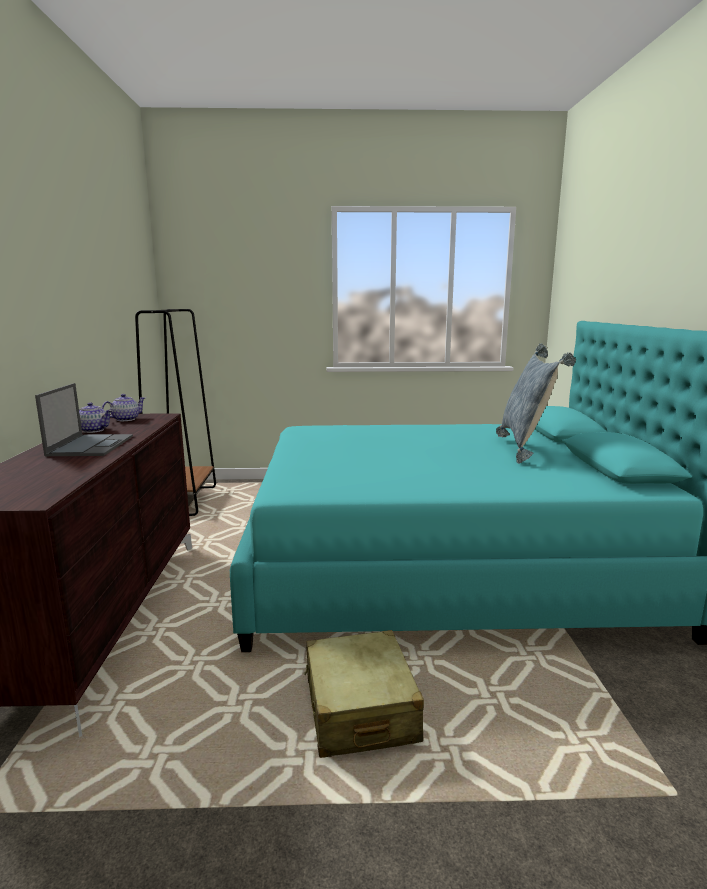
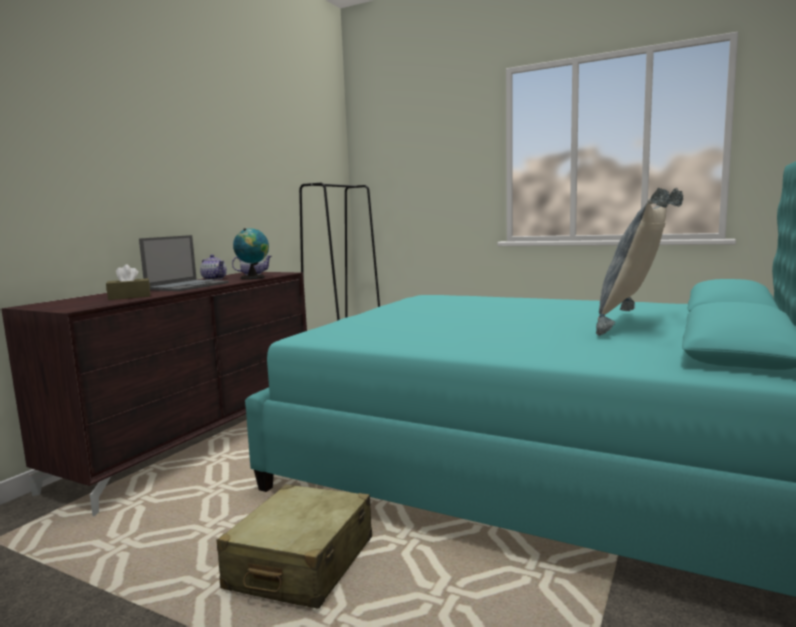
camera: 30 degrees right, 5 degrees down
(60, 471) = (129, 297): none -> brown tissue box
(143, 425) = (253, 278): none -> globe

